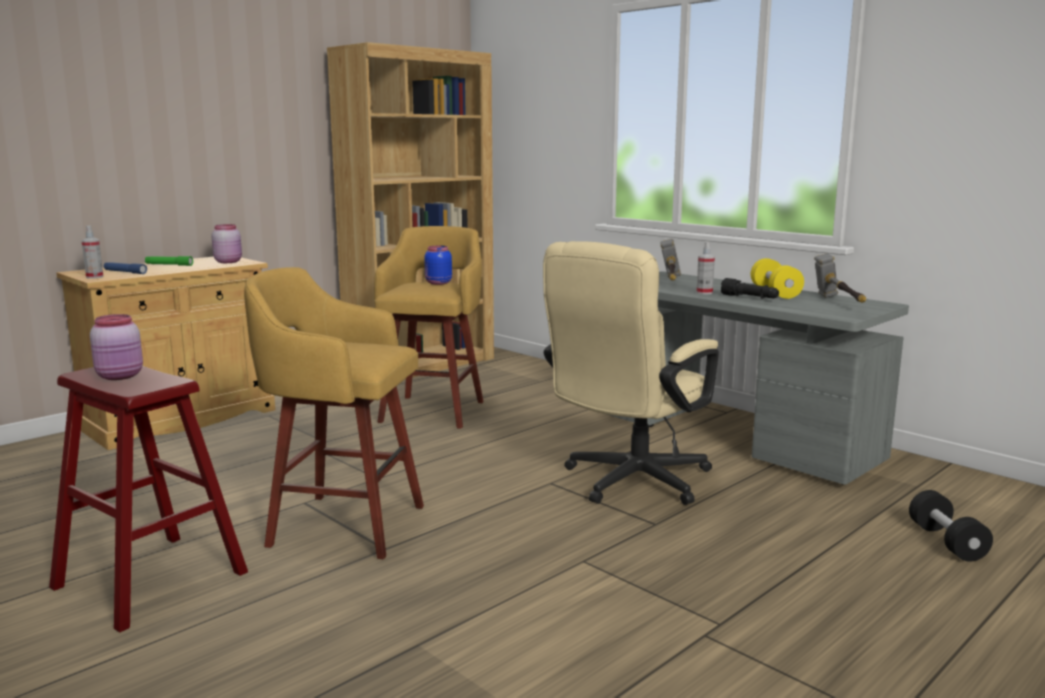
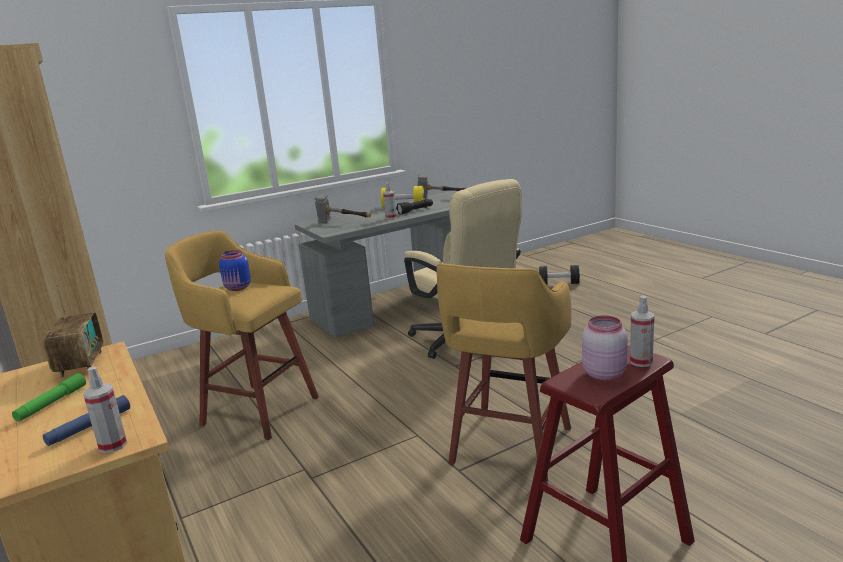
camera: 75 degrees left, 5 degrees up
(132, 387) = (641, 362): none -> spray bottle
(228, 262) = (81, 364): pink jar -> radio

